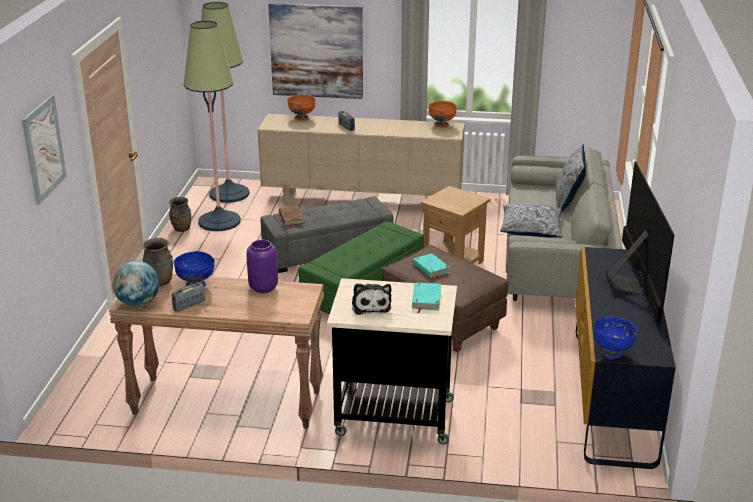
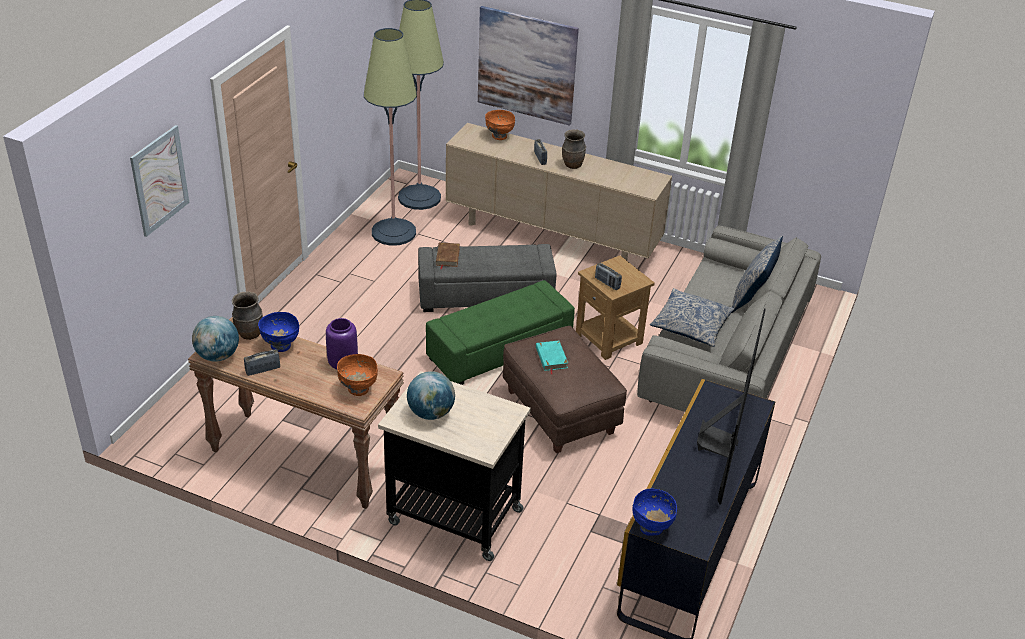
camera: 15 degrees right, 10 degrees up
(181, 229) = (352, 235): brown vase -> brown vase (572, 165)
(371, 305) = (431, 413): plush toy -> globe
(426, 299) = (489, 418): turquoise book -> none
(442, 125) = (645, 175): orange bowl -> orange bowl (358, 389)
(451, 205) = (607, 283): none -> radio

